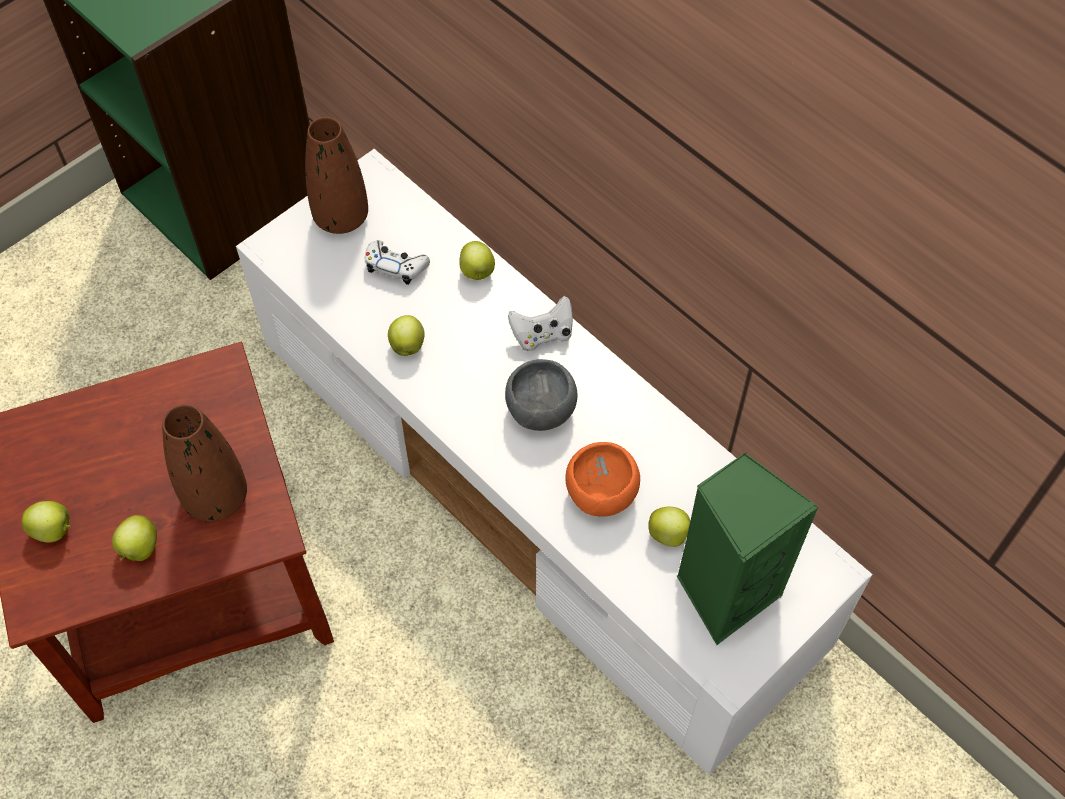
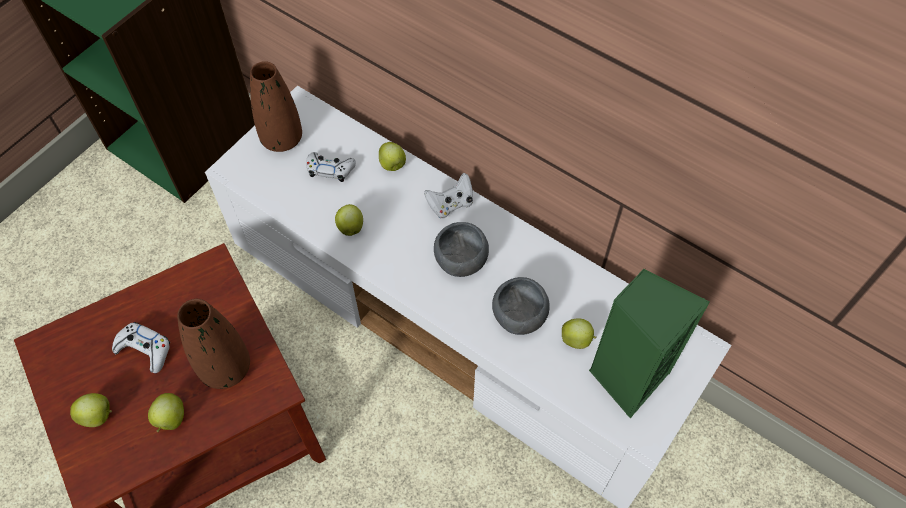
camera: 10 degrees left, 0 degrees up
(122, 459) = (145, 349): none -> white game controller
(599, 492) = (517, 316): orange bowl -> grey bowl

